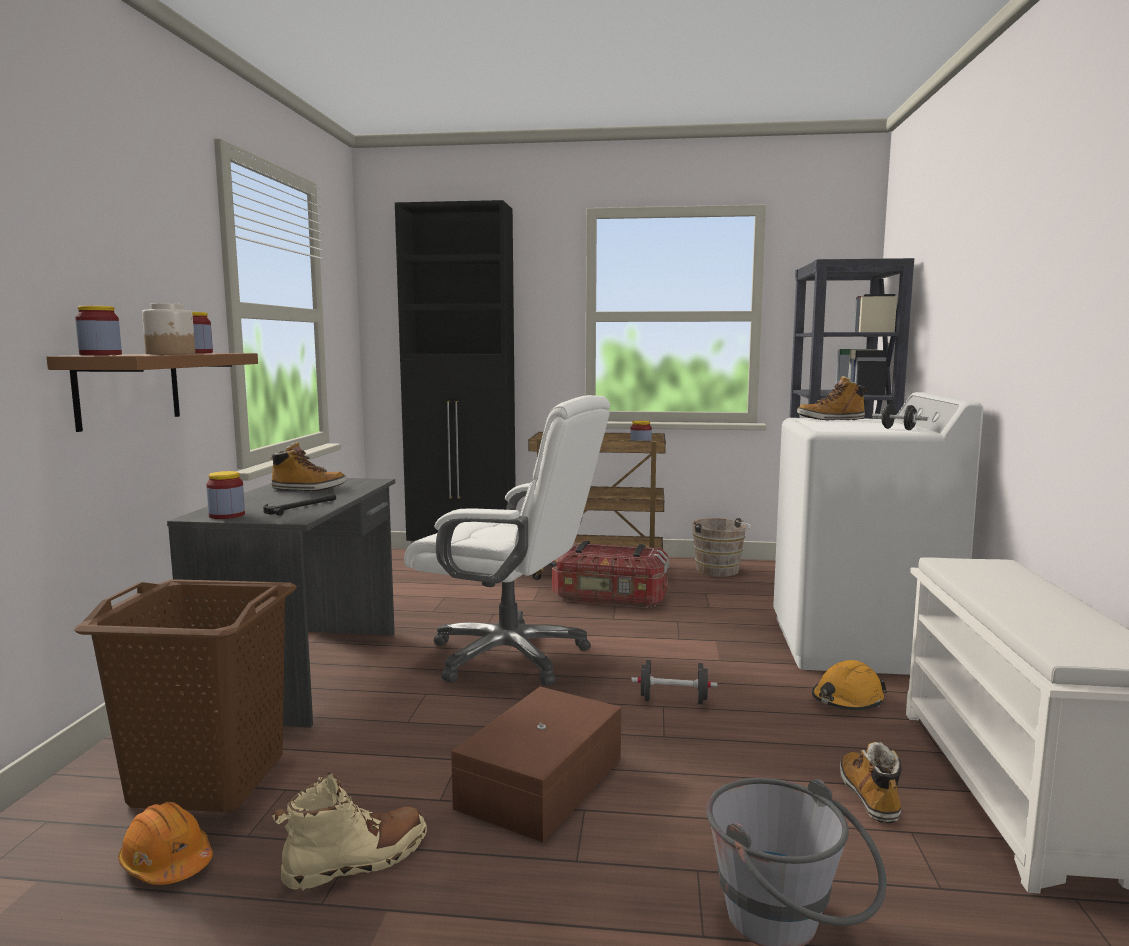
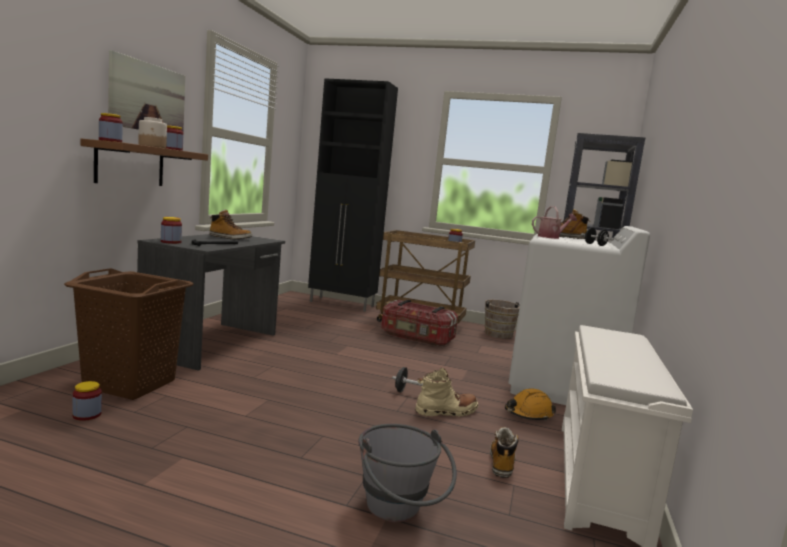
camera: 10 degrees right, 0 degrees up
(142, 267) = (148, 97): none -> picture
(167, 862) = (87, 415): orange hard hat -> jar
(357, 860) = (182, 433): beige boot -> beige boot (446, 411)
(510, 656) = (334, 356): white office chair -> none
(538, 783) = (305, 418): brown storage box -> none
(822, 423) = (551, 237): none -> watering can

